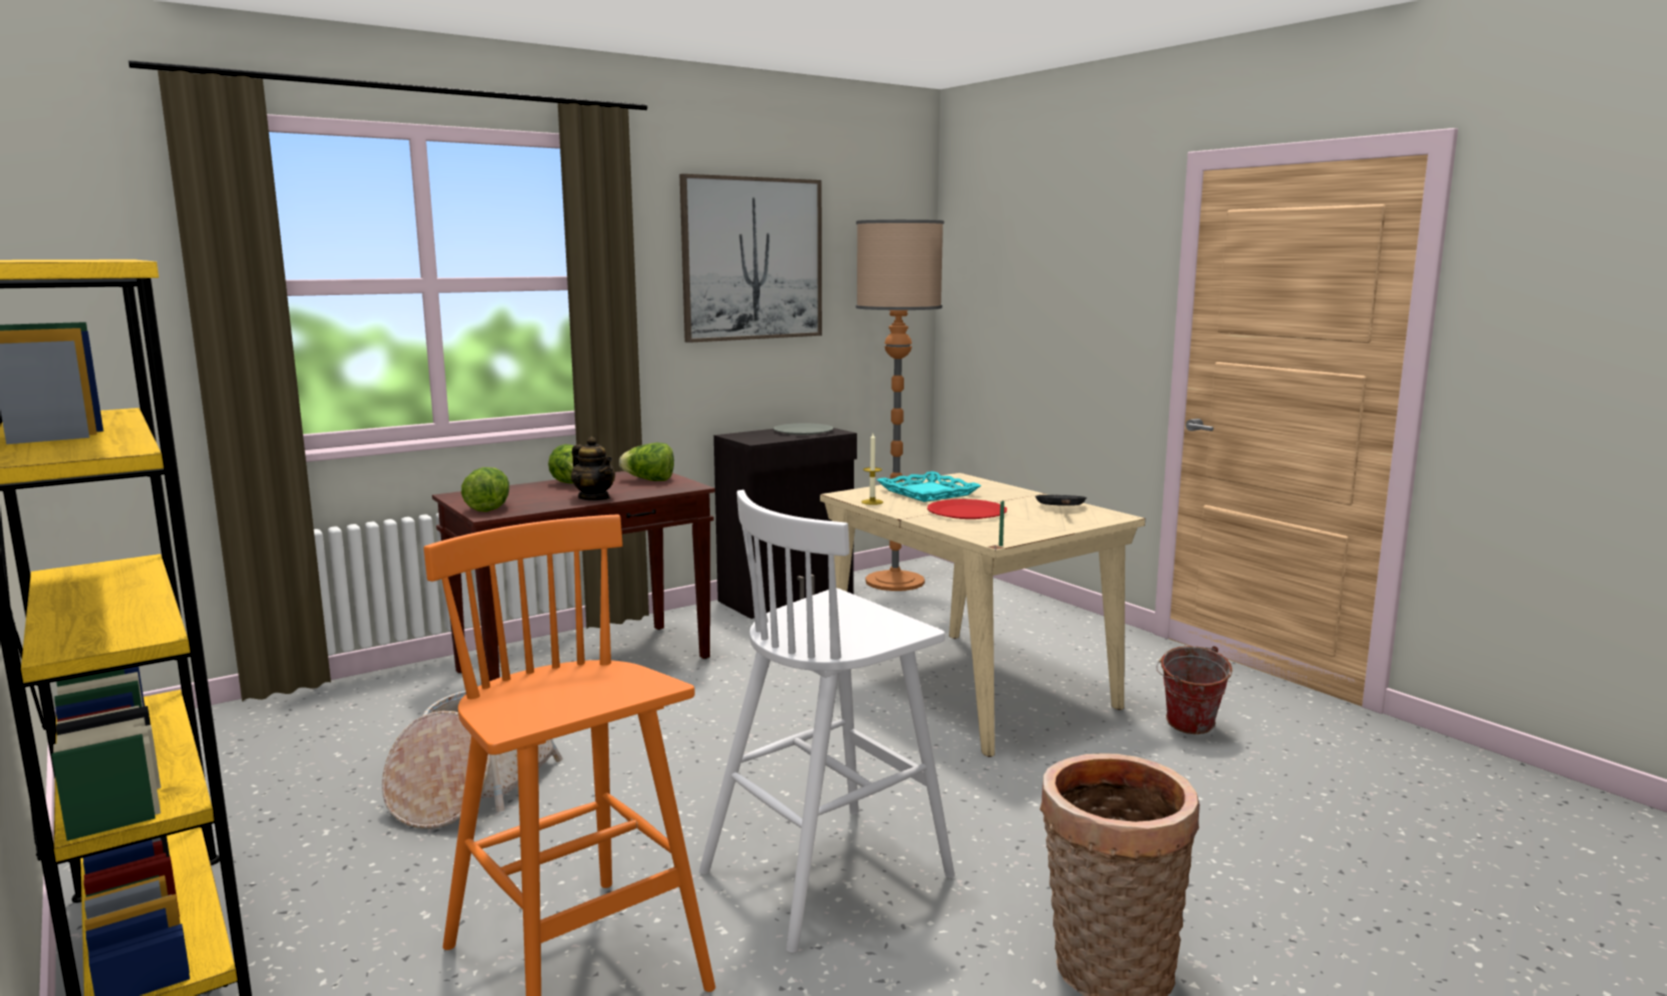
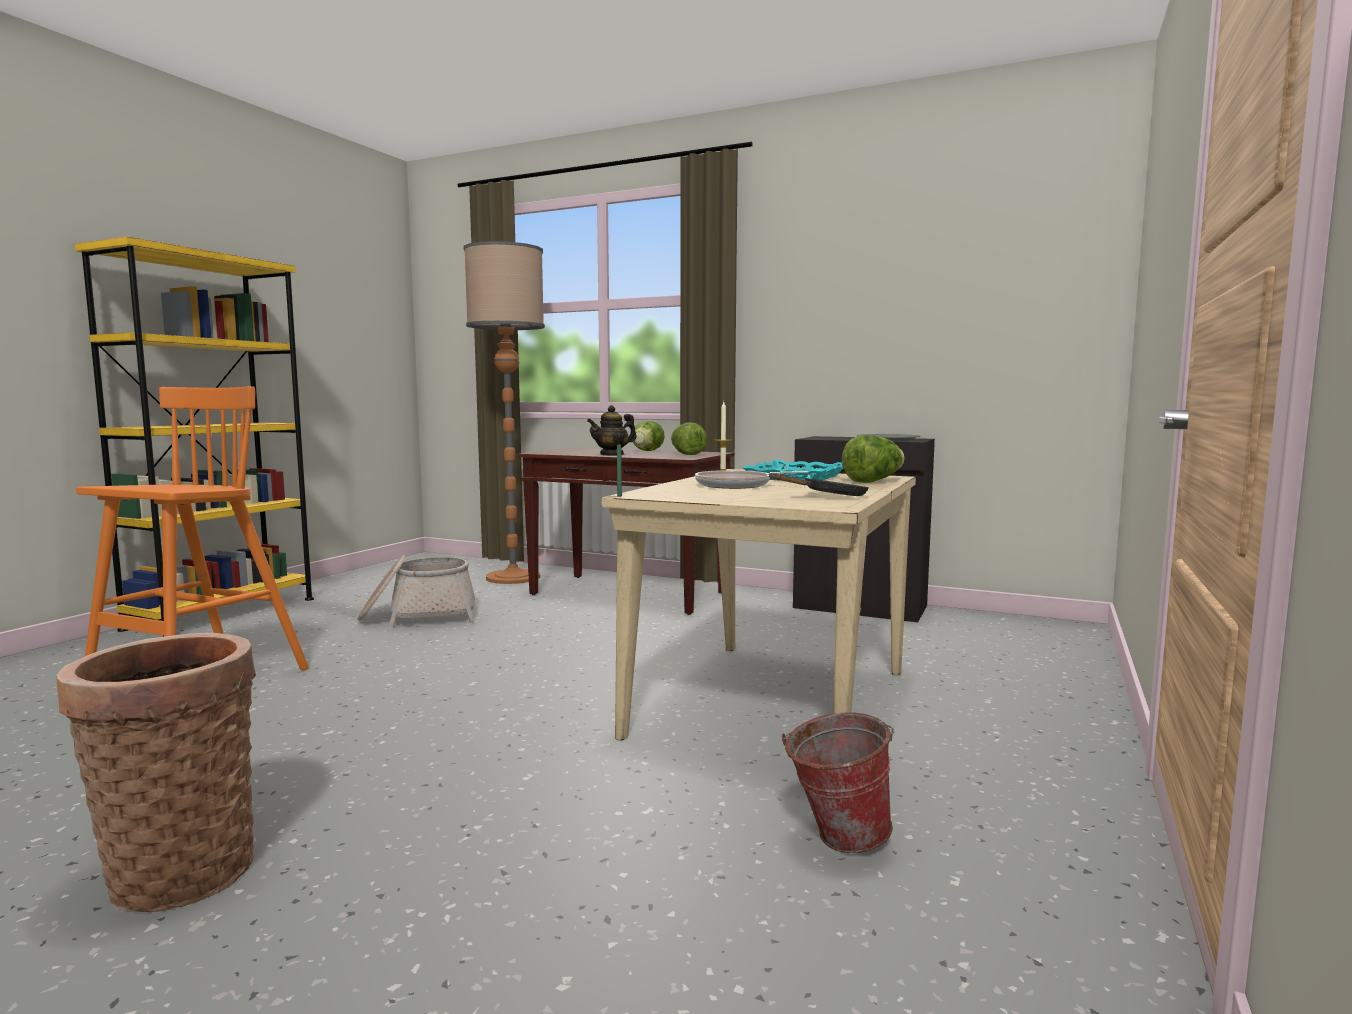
camera: 60 degrees right, 5 degrees down
(489, 507) = (555, 451): lettuce -> lettuce (873, 481)
(594, 498) = (612, 455): teapot -> teapot turned 45 degrees clockwise
(752, 259) = (867, 269): picture -> none
(830, 873) = (344, 723): white stool -> none
(895, 581) = (992, 627): floor lamp -> floor lamp (513, 577)
(967, 512) = (738, 485): red plate -> frying pan

